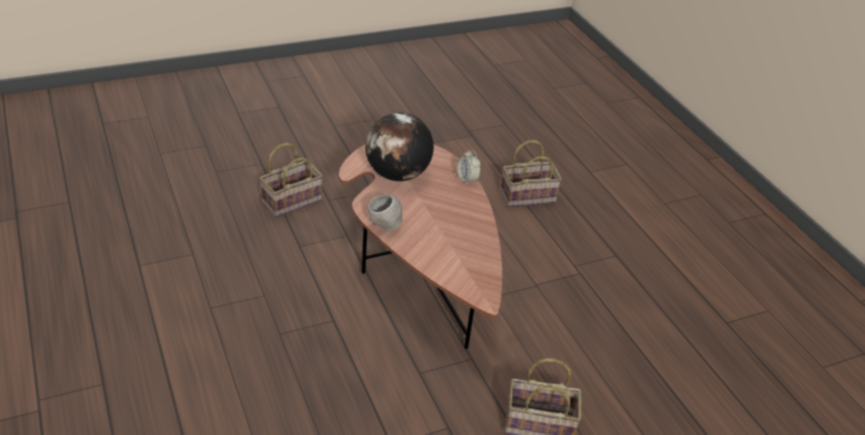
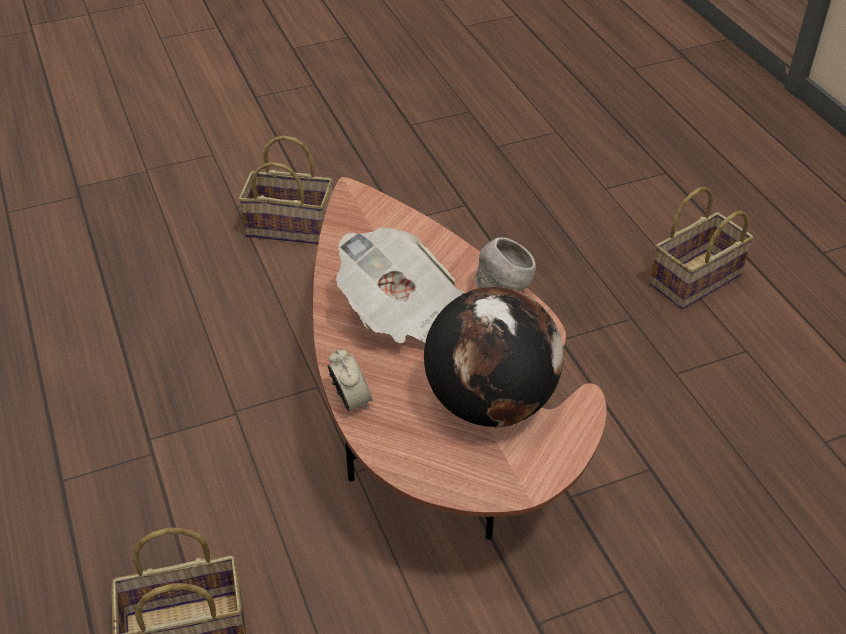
camera: 175 degrees left, 5 degrees up
(292, 200) = (701, 583): basket -> basket (695, 282)
(443, 216) = (404, 316): none -> newspaper

